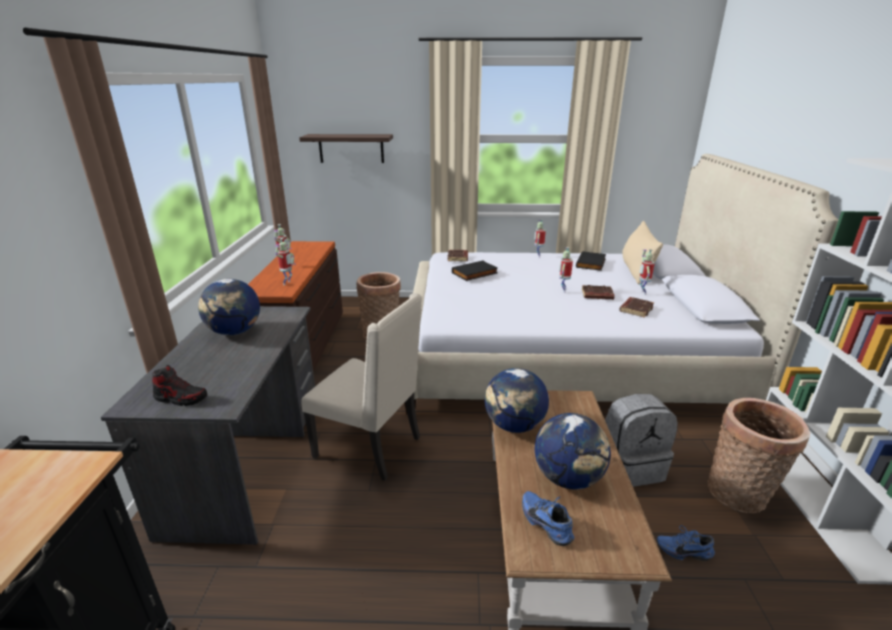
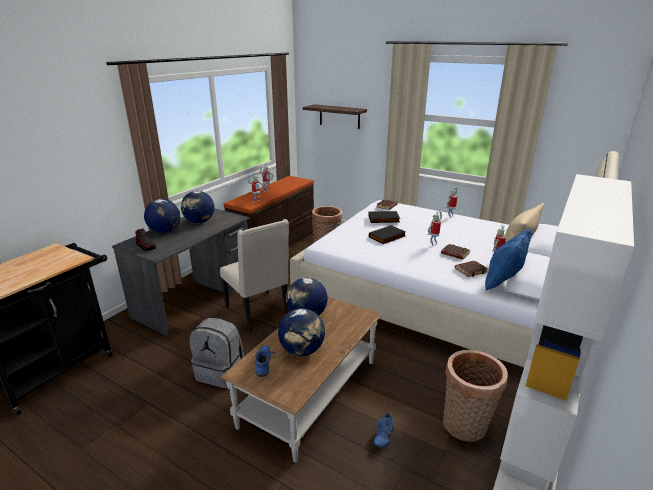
camera: 30 degrees right, 0 degrees up
(187, 362) = (165, 231): none -> globe
(591, 263) = (486, 230): black book -> black book (387, 237)
(630, 466) = (404, 379): grey backpack -> grey backpack (221, 372)
(682, 315) = (503, 284): none -> blue pillow
(683, 550) = (382, 435): blue shoe -> blue shoe turned 105 degrees counterclockwise

